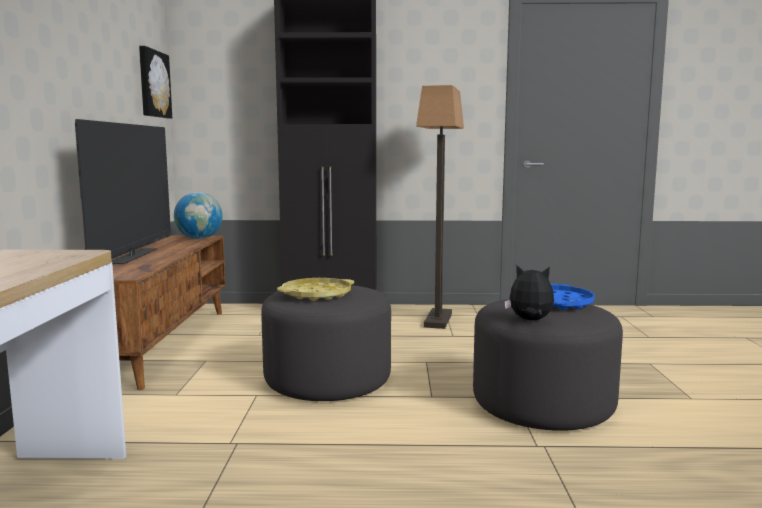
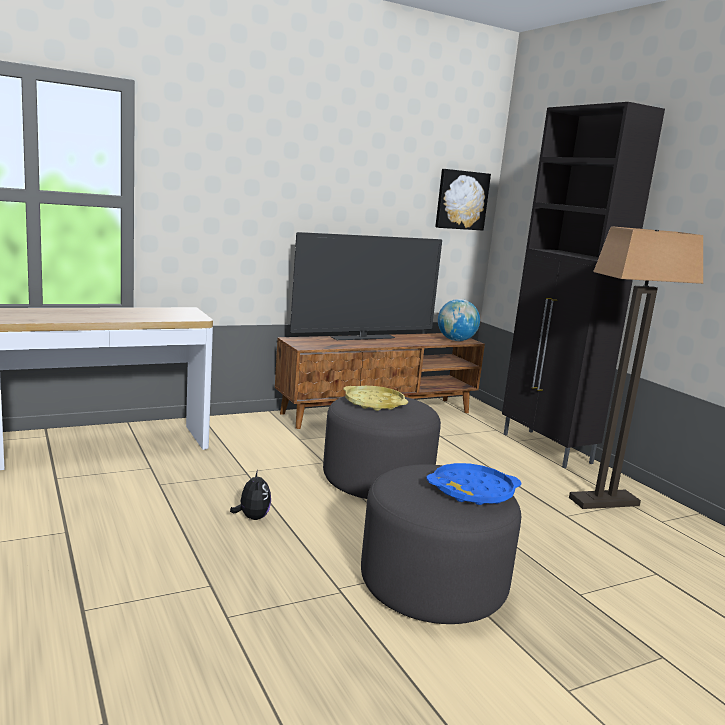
camera: 60 degrees right, 5 degrees up
(530, 320) = (391, 482): plush toy -> plush toy (252, 517)

